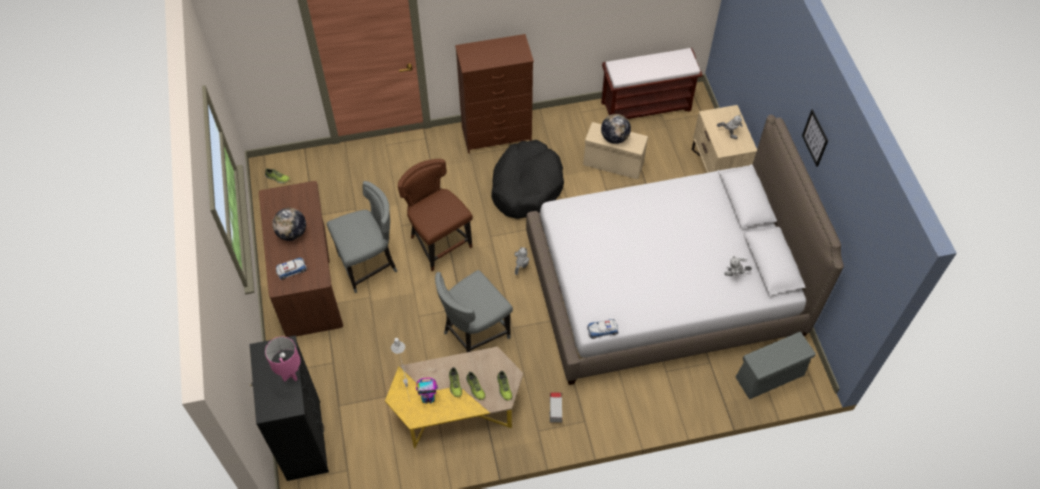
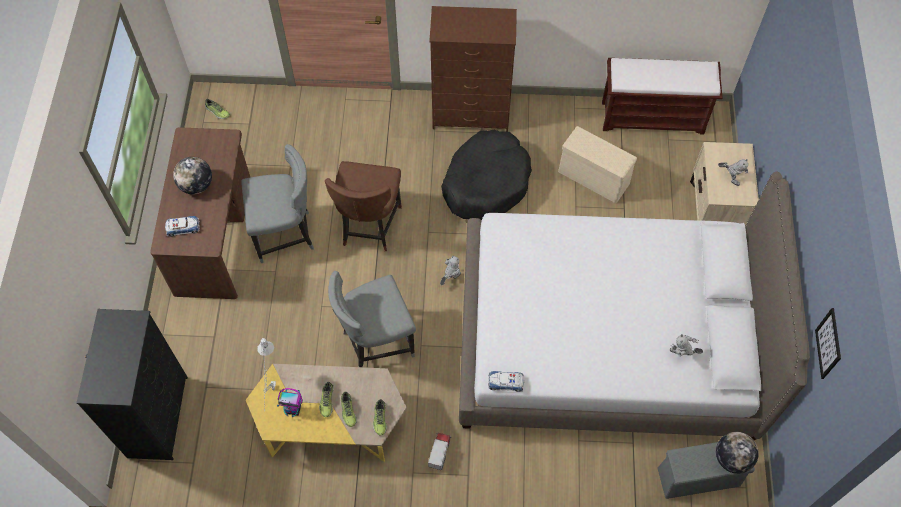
camera: 15 degrees right, 5 degrees up
(290, 374) = (129, 355): pink table lamp -> none
(439, 242) = (369, 226): brown chair -> brown chair turned 150 degrees counterclockwise
(614, 138) = (597, 151): globe -> globe (732, 458)
(815, 138) = (814, 219): picture -> picture (828, 343)

